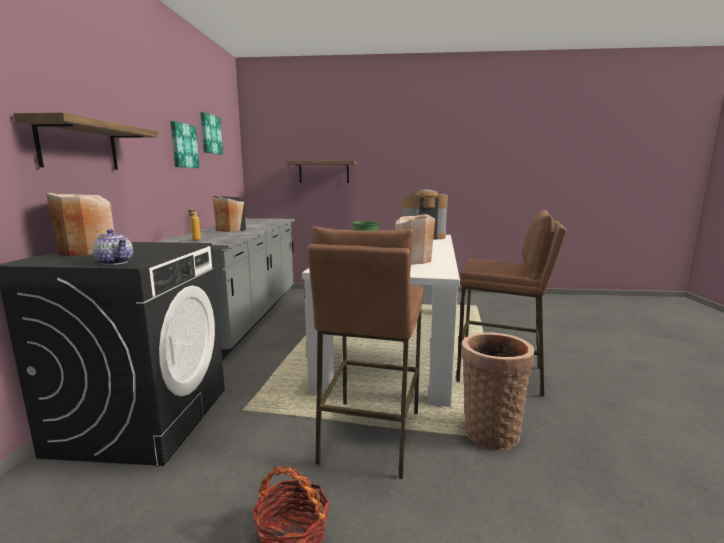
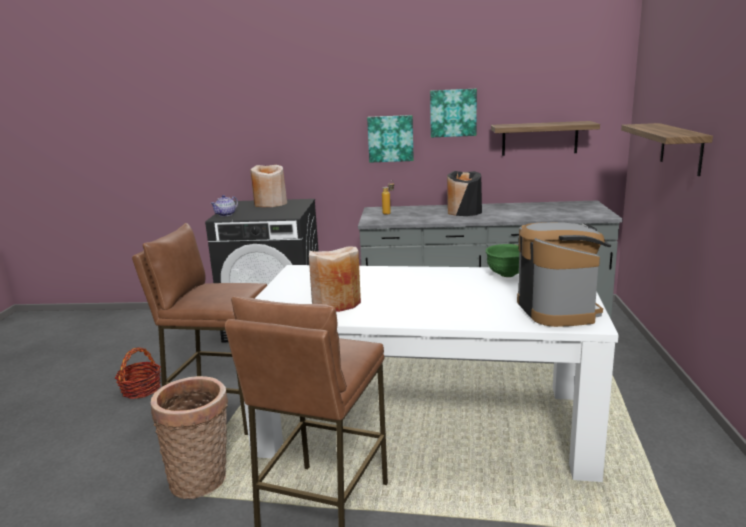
camera: 90 degrees right, 5 degrees up
(79, 146) = (305, 130): shelf -> shelf (539, 138)
(210, 134) = (523, 90): picture -> picture (390, 138)

